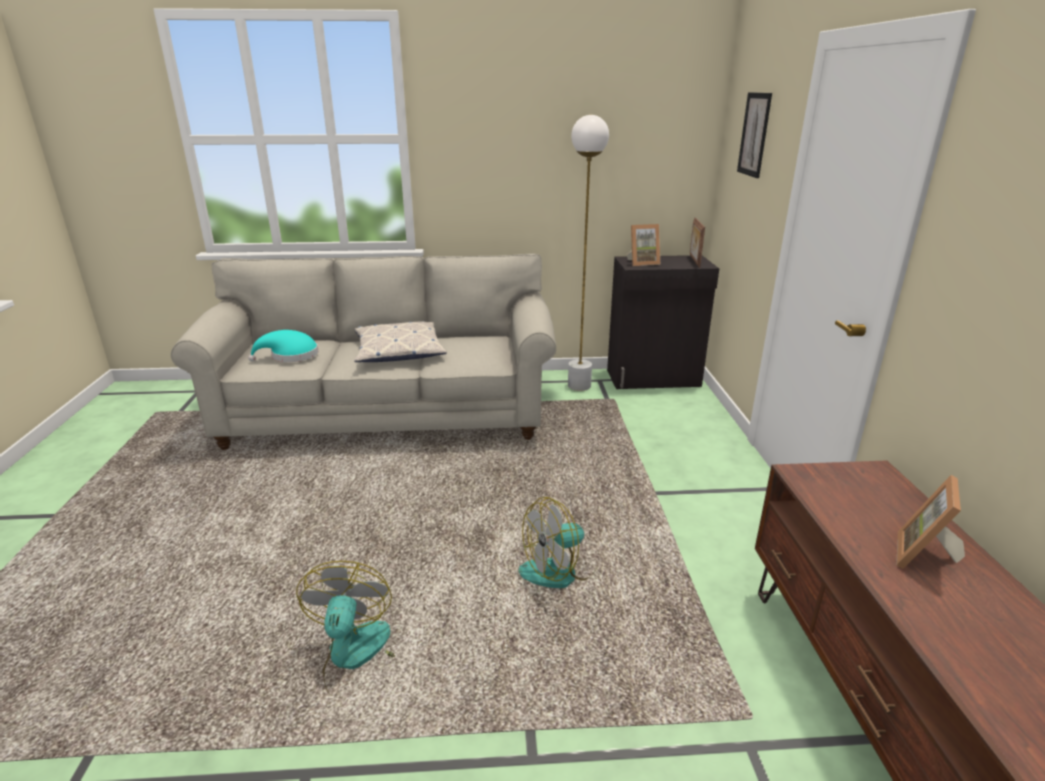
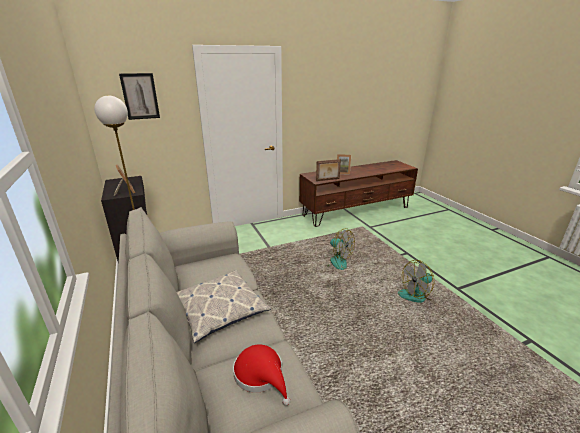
camera: 110 degrees left, 0 degrees up
(290, 356) = (261, 375): turquoise hat -> red hat
(694, 261) = (123, 180): picture frame -> picture frame (328, 180)

